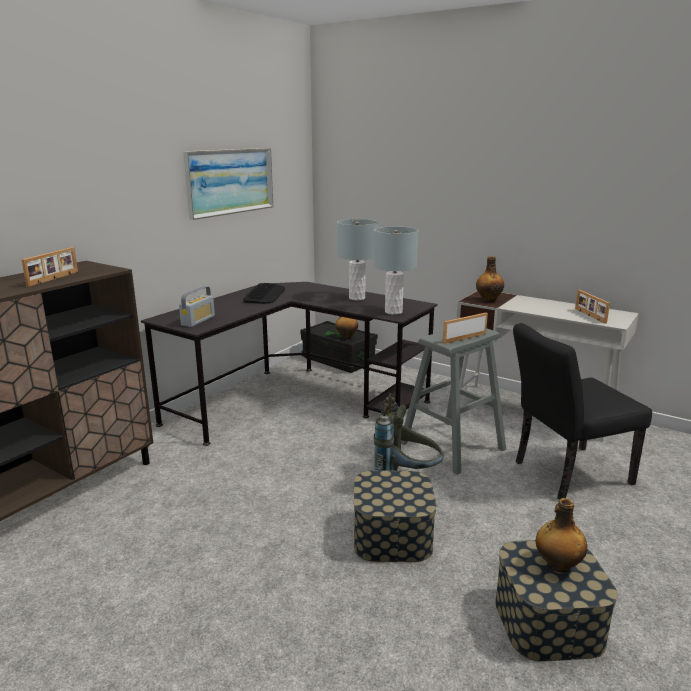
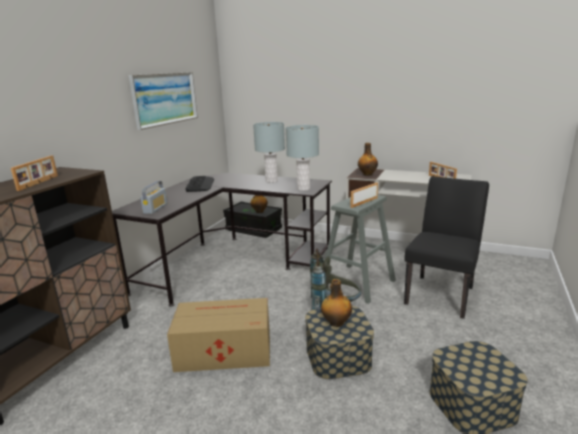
camera: 10 degrees left, 0 degrees up
(251, 507) = (222, 350): none -> cardboard box
(557, 565) = (477, 361): bottle -> bottle (336, 323)
(564, 474) = (441, 293): black chair -> black chair turned 150 degrees clockwise

